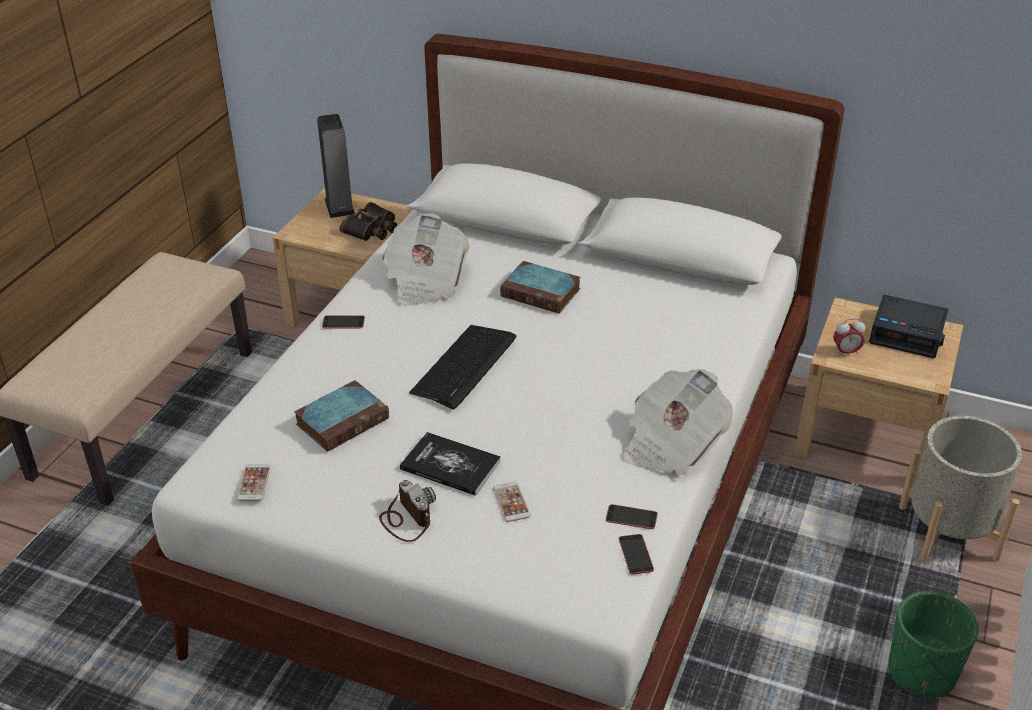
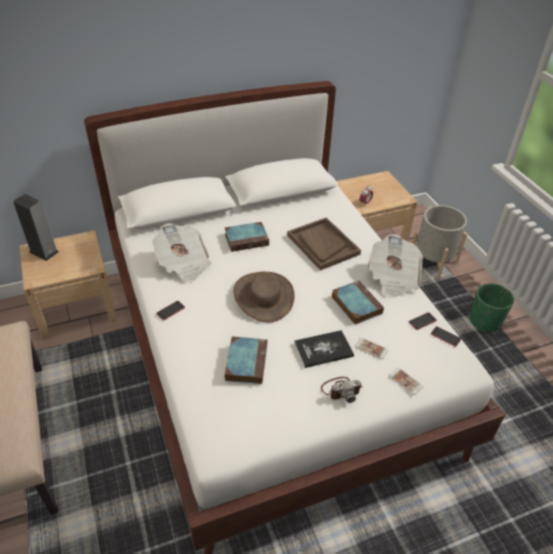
camera: 45 degrees left, 5 degrees up
(254, 483) = (247, 427): phone -> phone (405, 381)
(372, 229) = (80, 255): binoculars -> none
(406, 518) = (341, 390): camera -> camera turned 150 degrees clockwise
(464, 366) = (264, 296): keyboard -> brown hat
(569, 443) = (355, 304): none -> book
(634, 350) = (322, 245): none -> brown tray
(908, 333) = (375, 184): alarm clock -> none

